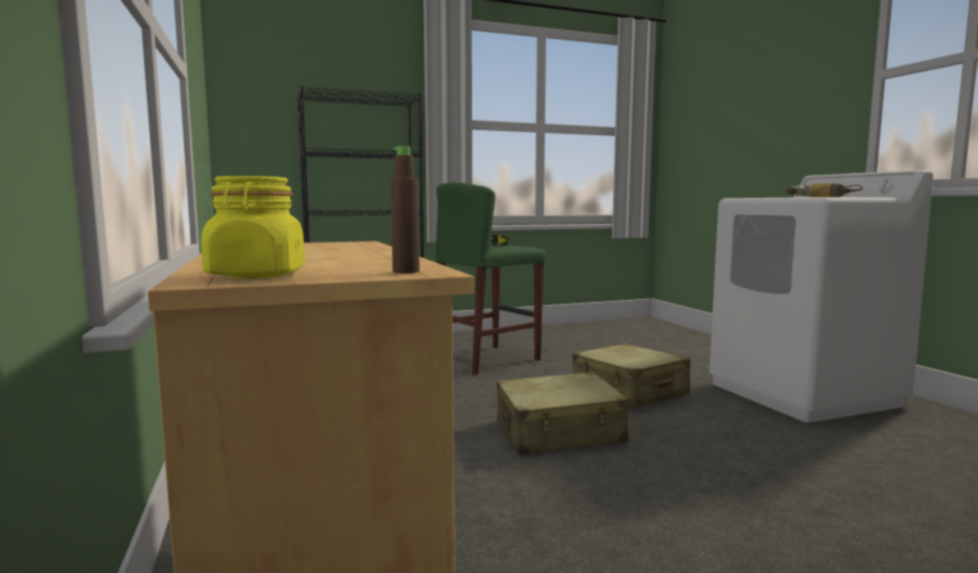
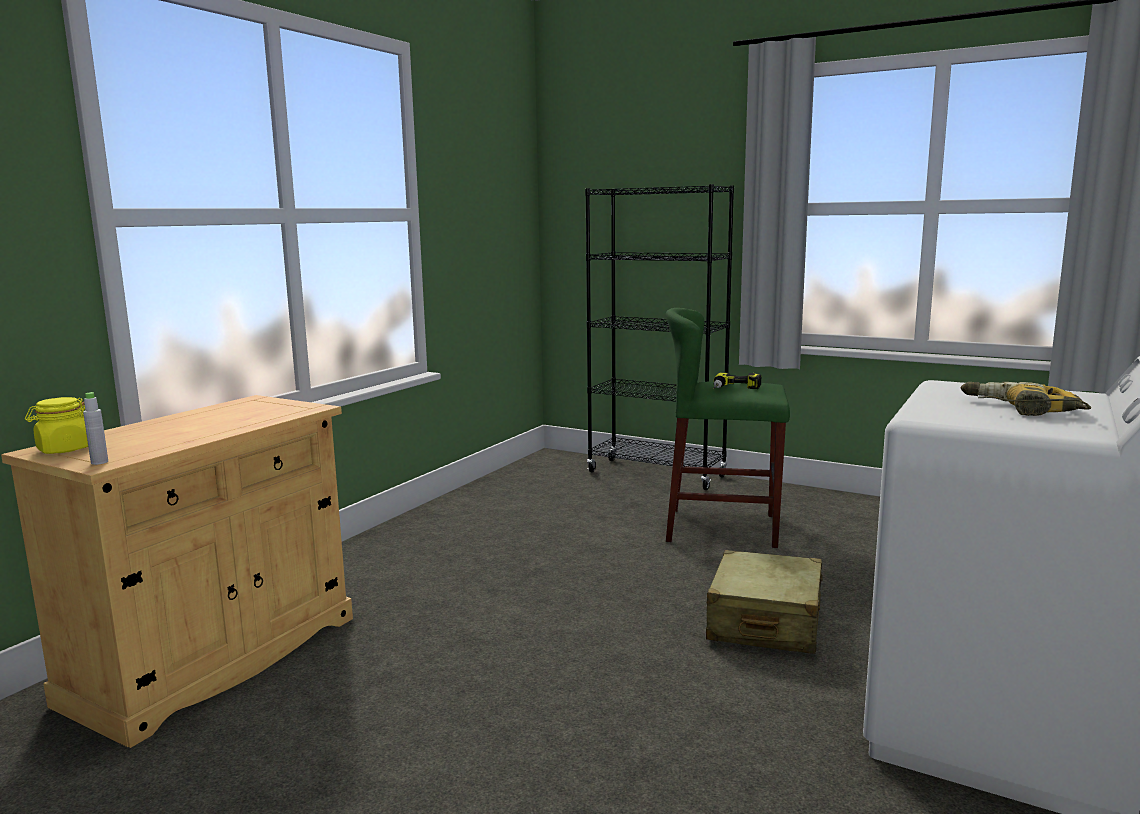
camera: 50 degrees right, 5 degrees up
(406, 271) = (99, 462): brown bottle -> grey bottle
(559, 432) = (583, 628): beige suitcase -> none

